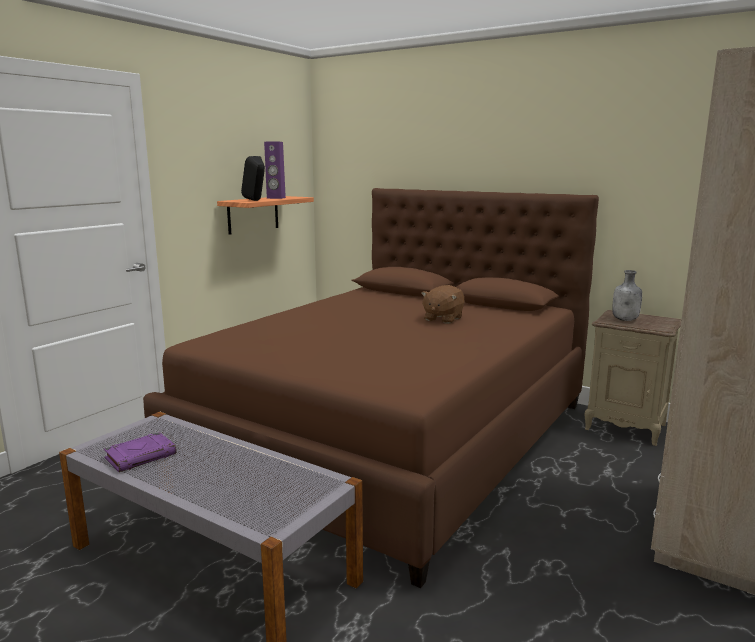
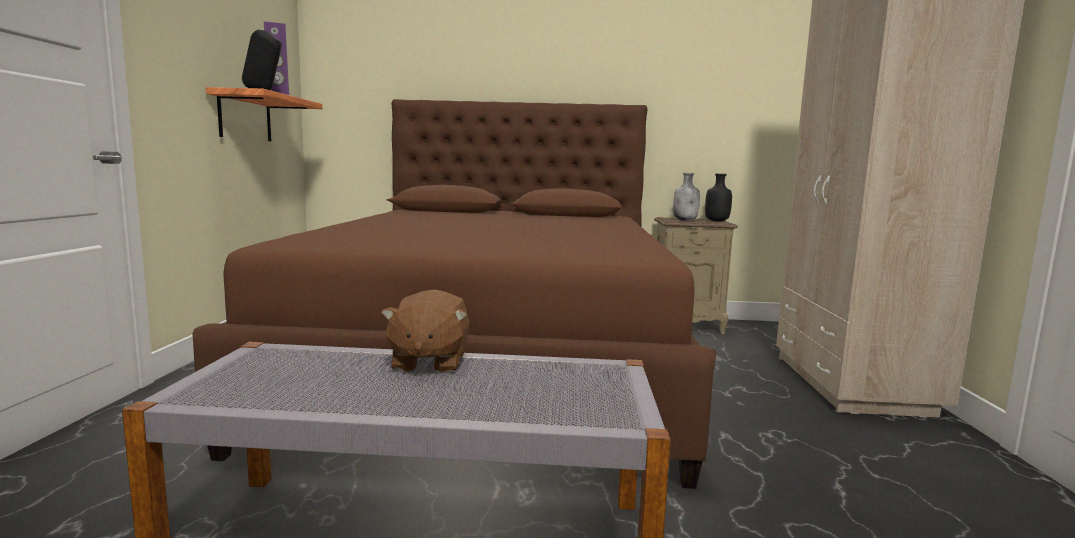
camera: 30 degrees left, 5 degrees down
(141, 456) = (300, 388): purple book -> none
(442, 319) = (538, 222): brown plush toy -> brown plush toy (428, 362)
(662, 324) = (717, 221): none -> black bottle

